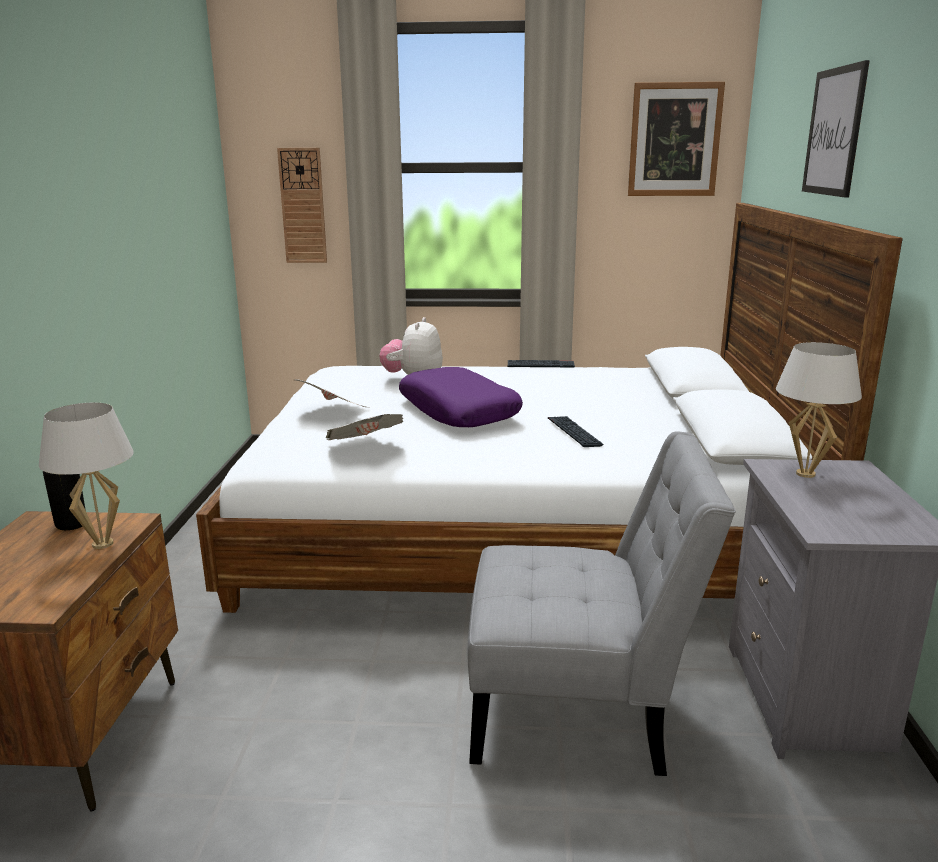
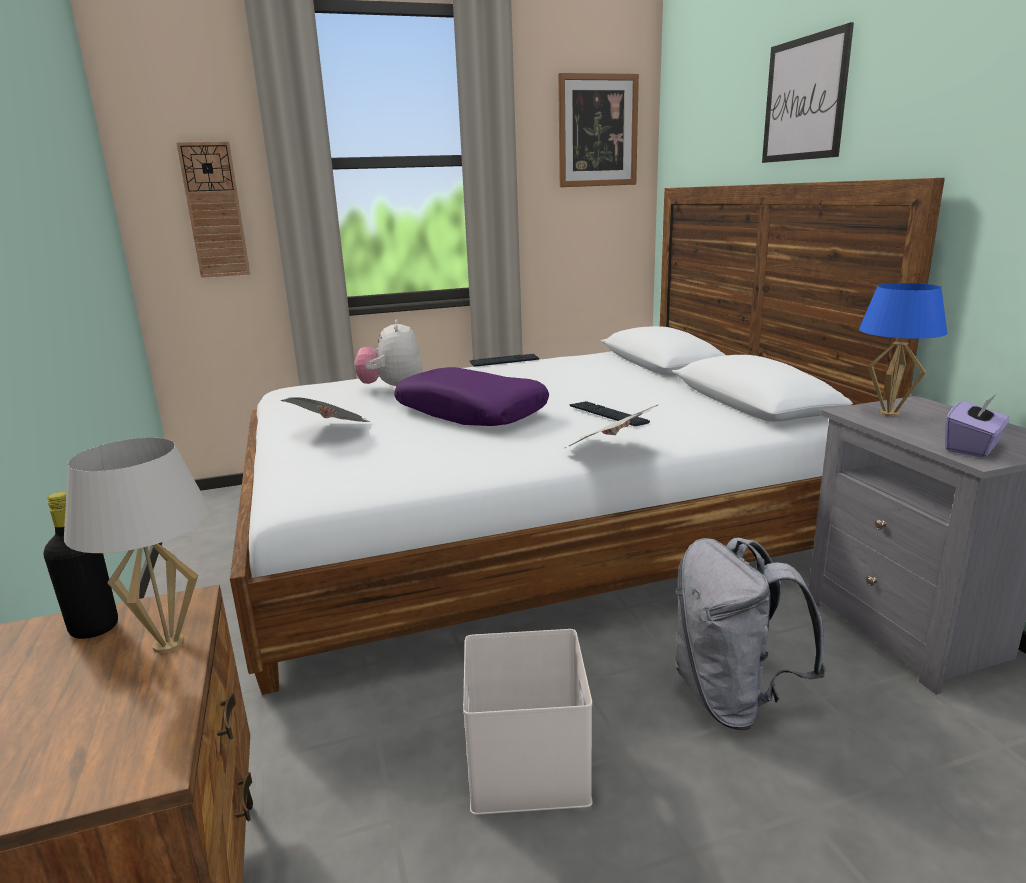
camera: 20 degrees left, 0 degrees up
(365, 448) = (409, 463): newspaper -> newspaper (609, 451)
(374, 708) = (524, 761): none -> white storage box
(579, 710) = (733, 698): grey chair -> grey backpack
(805, 474) = (888, 413): white table lamp -> blue table lamp
(834, 520) = (972, 447): none -> purple tissue box

